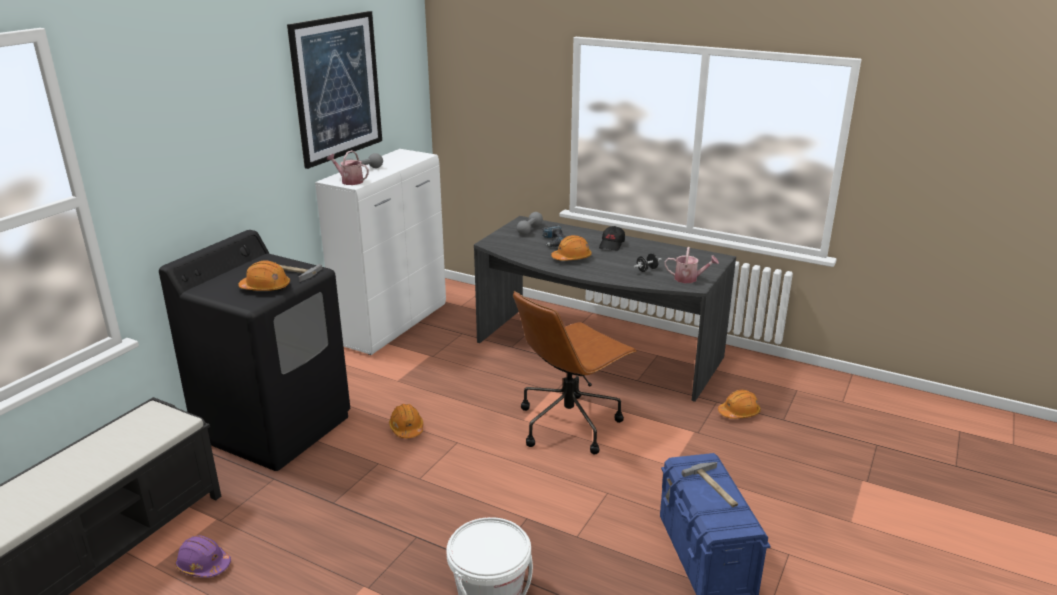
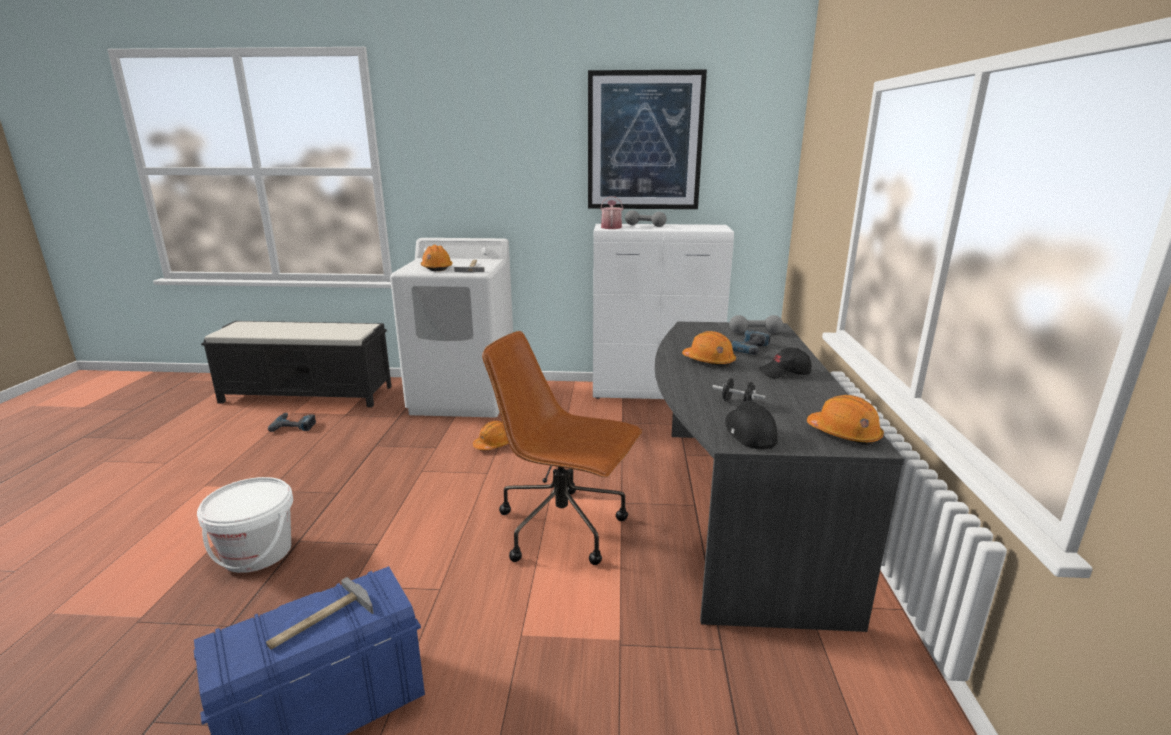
camera: 65 degrees right, 5 degrees down
(203, 565) = (294, 425): purple hard hat -> power drill
(275, 427) = (464, 397): black washing machine -> white washing machine
(689, 279) = (748, 433): watering can -> black cap
(739, 412) = (712, 684): orange hard hat -> orange hard hat (844, 434)

